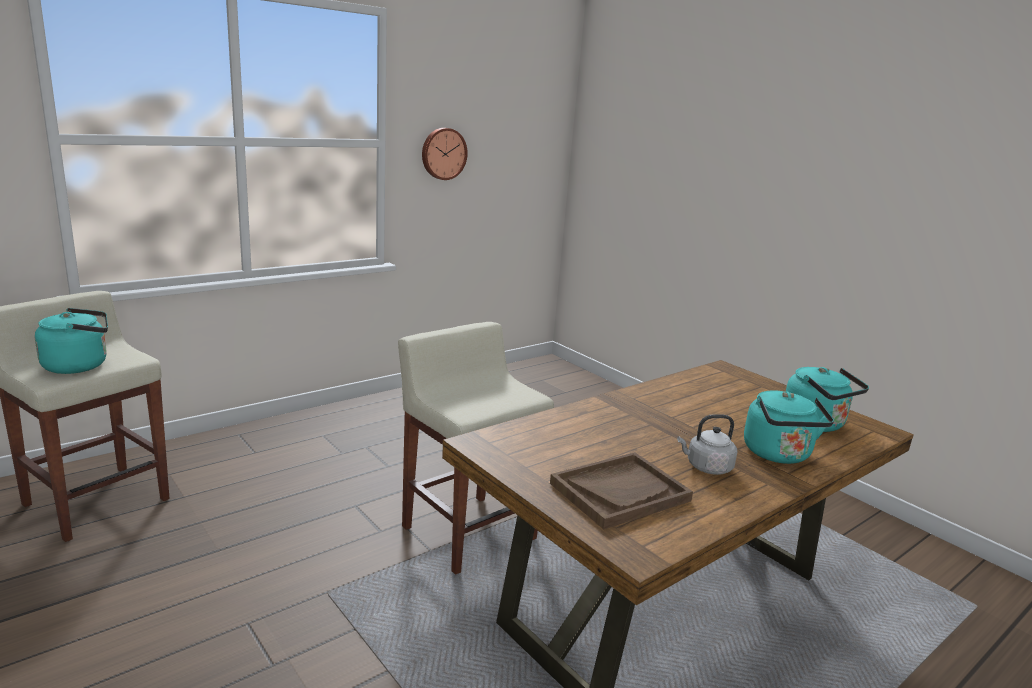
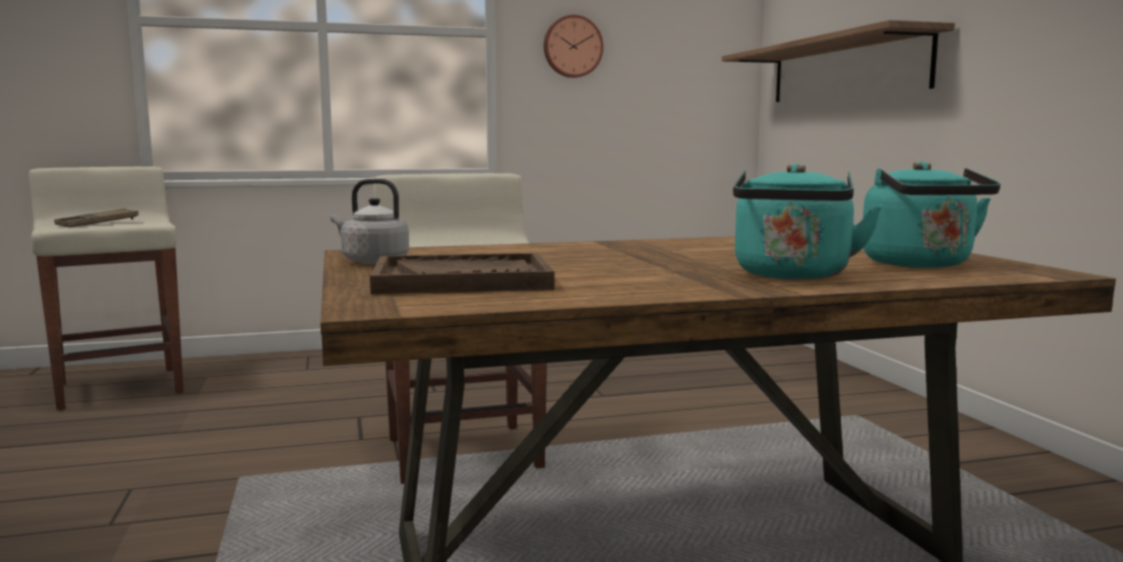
camera: 25 degrees right, 10 degrees down
(80, 365) = (98, 224): turquoise kettle -> brown tray
(653, 193) = (845, 69): none -> shelf
(706, 467) = (641, 276): grey kettle -> grey kettle (372, 261)

